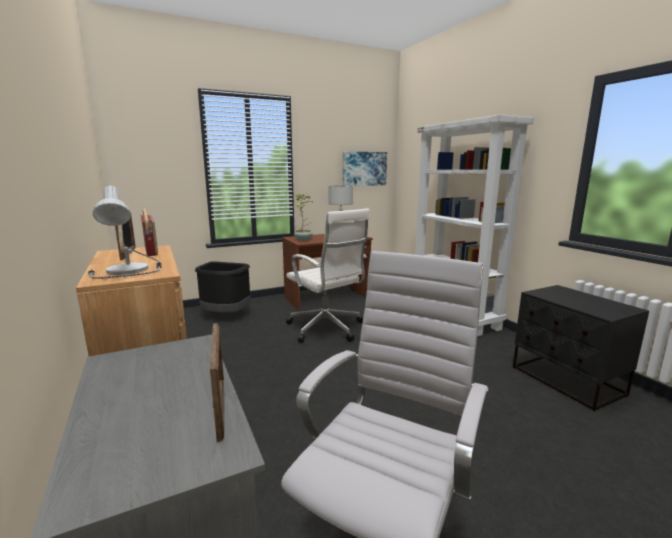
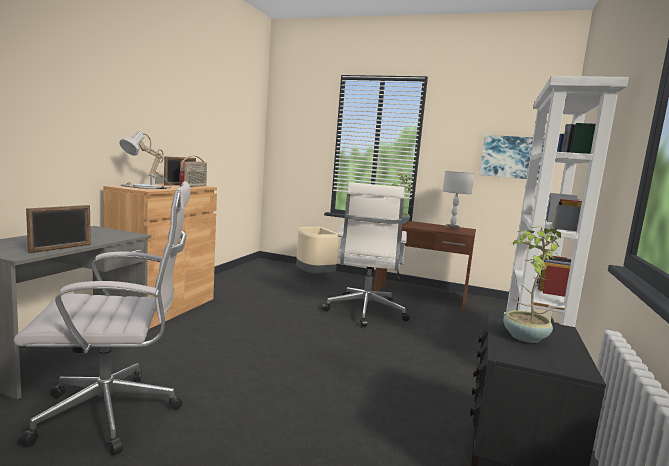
camera: 45 degrees right, 5 degrees down
(225, 315) = (314, 277): black trash can -> beige trash can
(574, 301) = (523, 337): none -> potted plant

